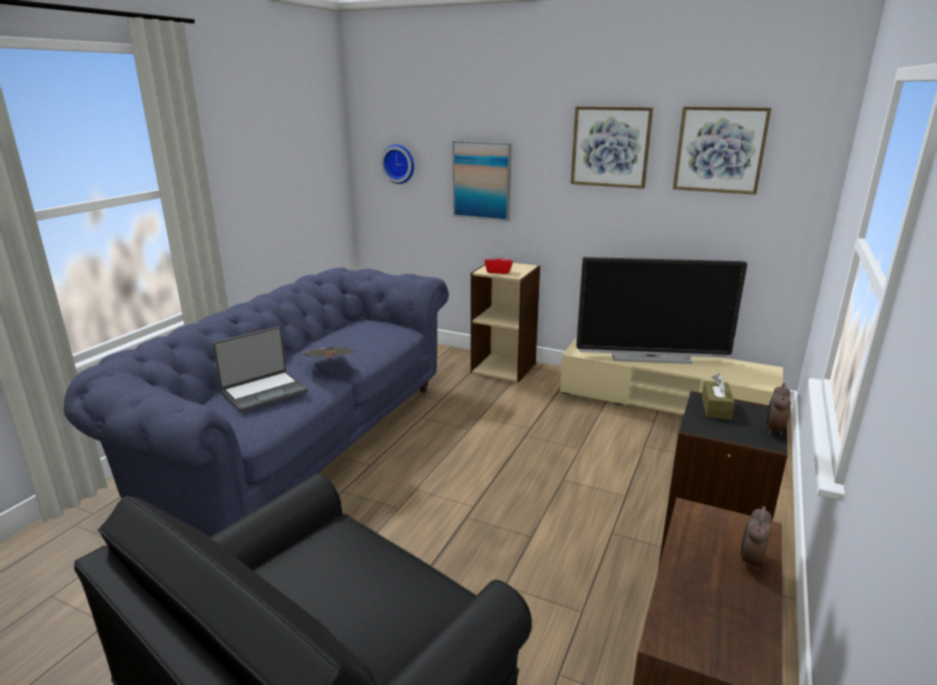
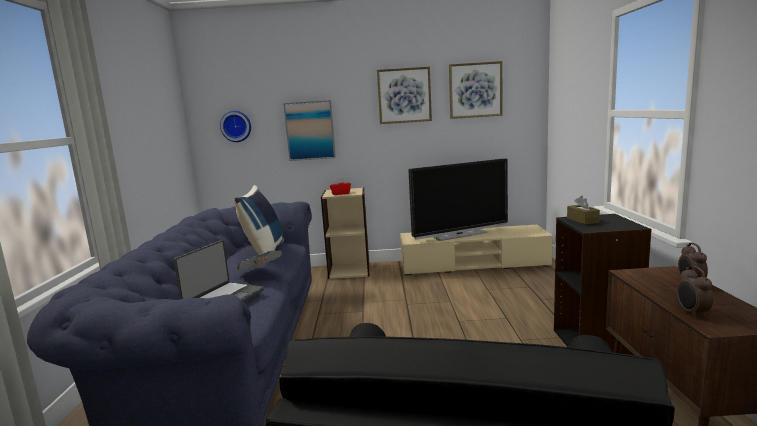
camera: 25 degrees left, 10 degrees down
(365, 335) = (264, 252): none -> blue pillow
(773, 430) = (626, 222): alarm clock -> alarm clock (691, 313)

